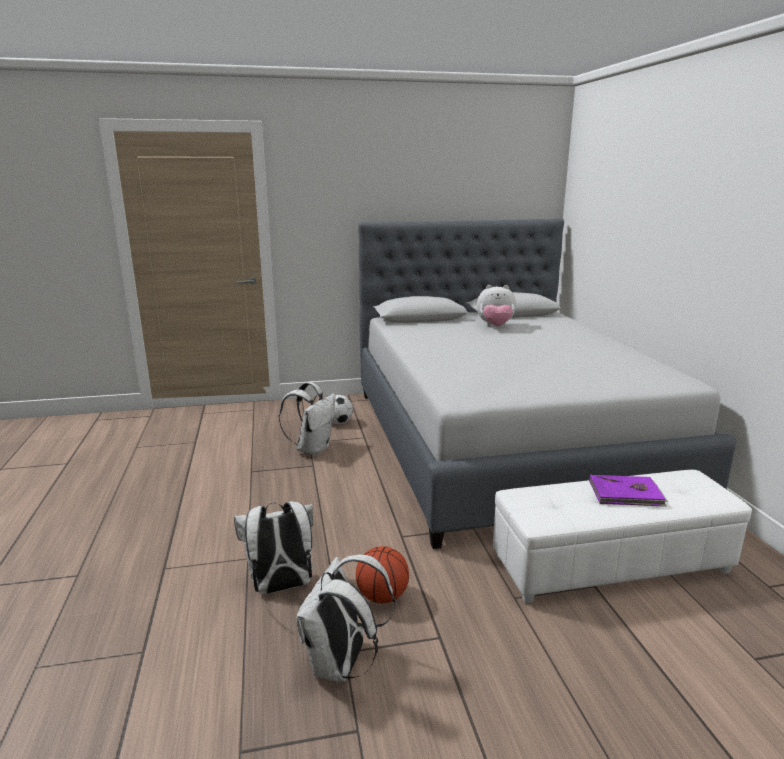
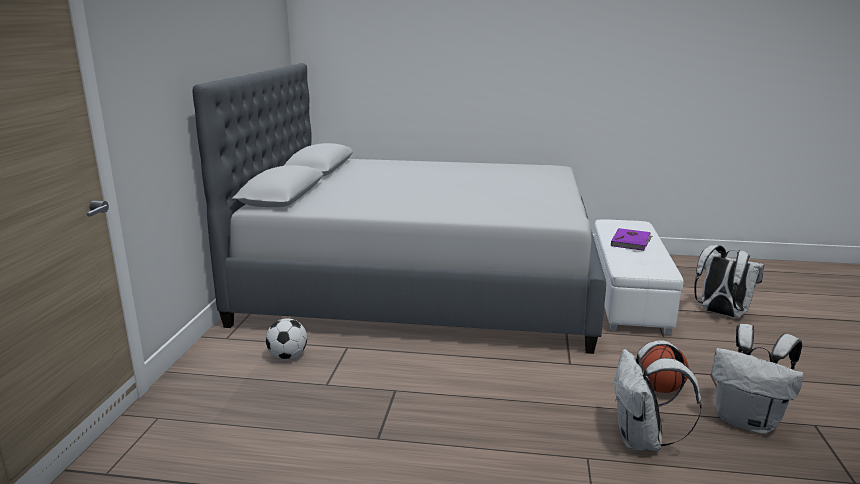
camera: 70 degrees left, 0 degrees up
(312, 449) = (348, 384): white backpack -> white backpack (720, 313)
(495, 327) = (360, 179): plush toy -> none

